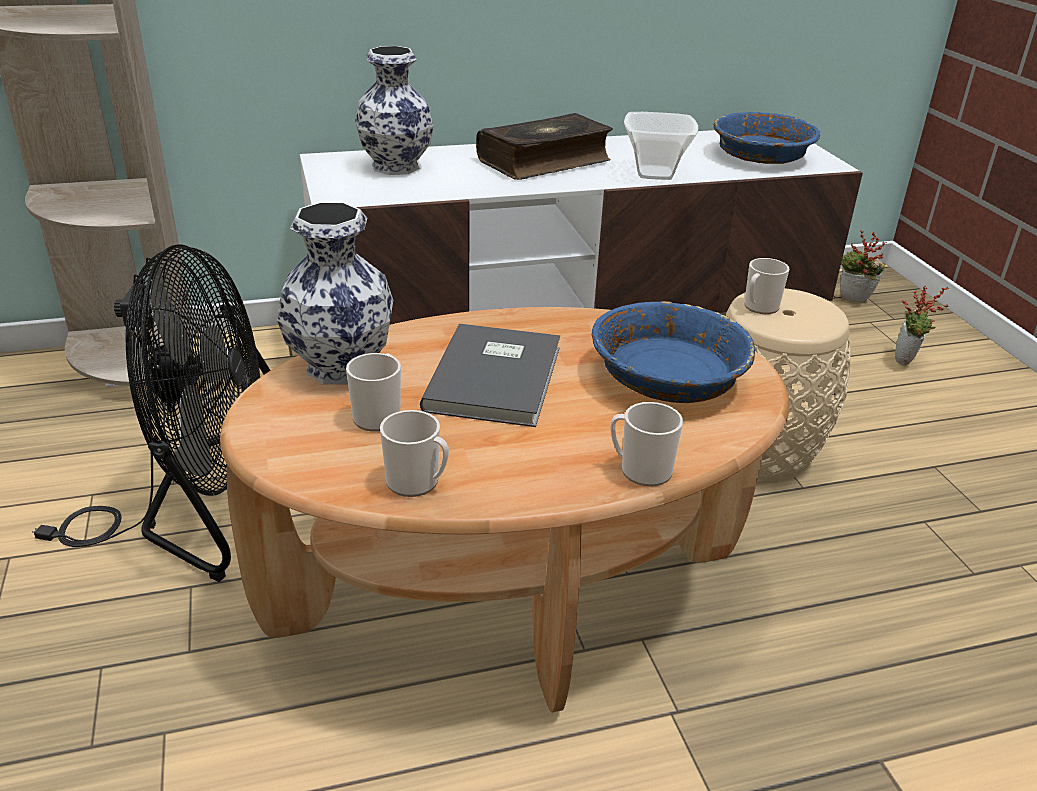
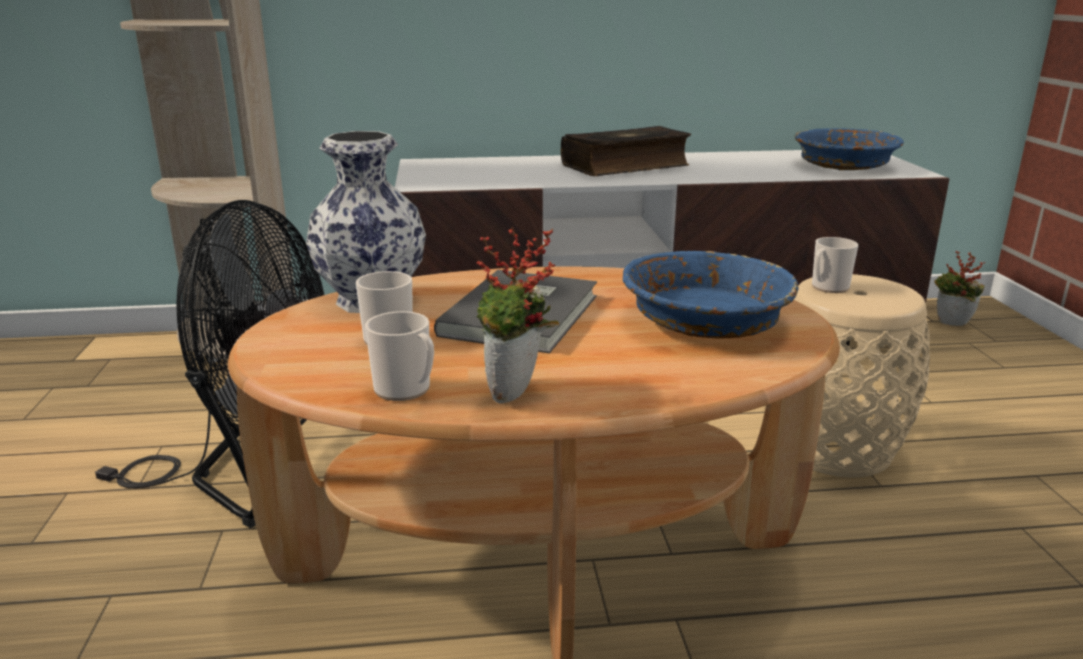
camera: 10 degrees right, 10 degrees down
(396, 166) = (484, 167): vase -> none
(640, 470) = (651, 392): mug -> none
(656, 174) = (733, 175): bowl -> none
(907, 361) = (1008, 378): potted plant -> potted plant (517, 395)

